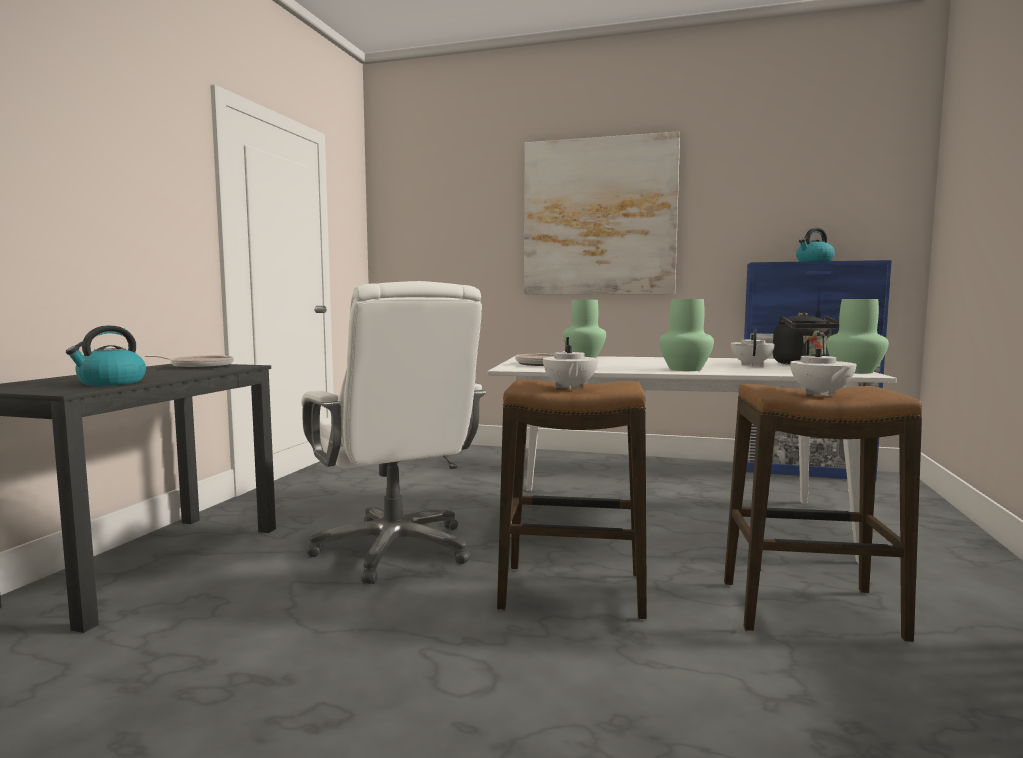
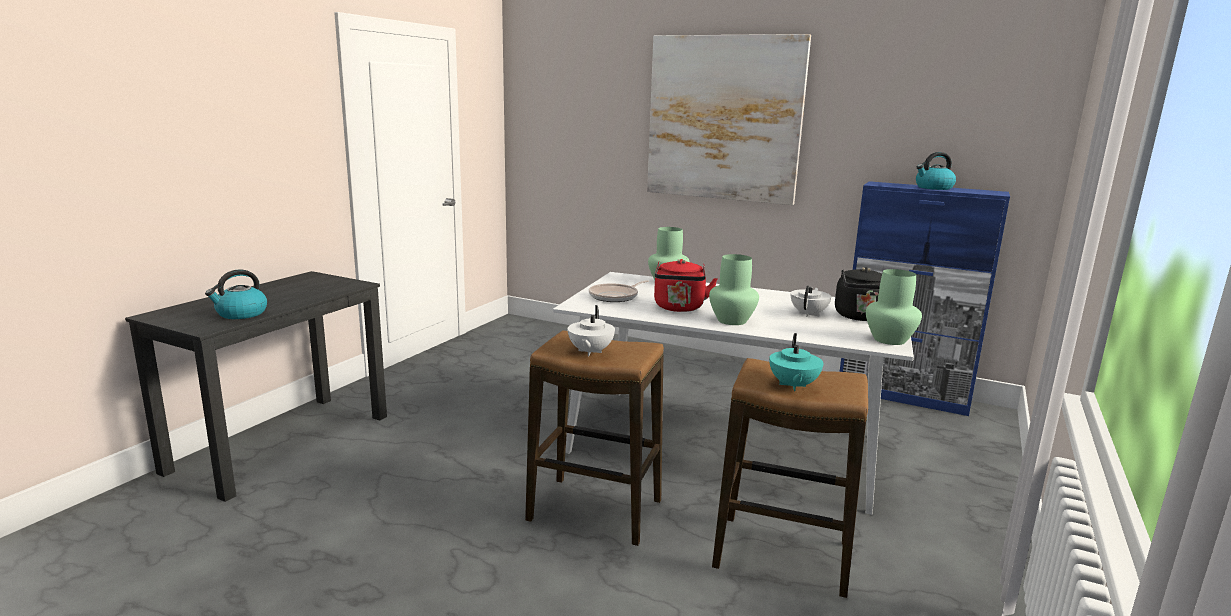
camera: 10 degrees right, 10 degrees up
(199, 366) = (321, 283): frying pan -> none
(395, 550) = (473, 450): white office chair -> none
(620, 366) = (679, 308): none -> red kettle
(820, 394) = (792, 386): white teapot -> turquoise teapot

